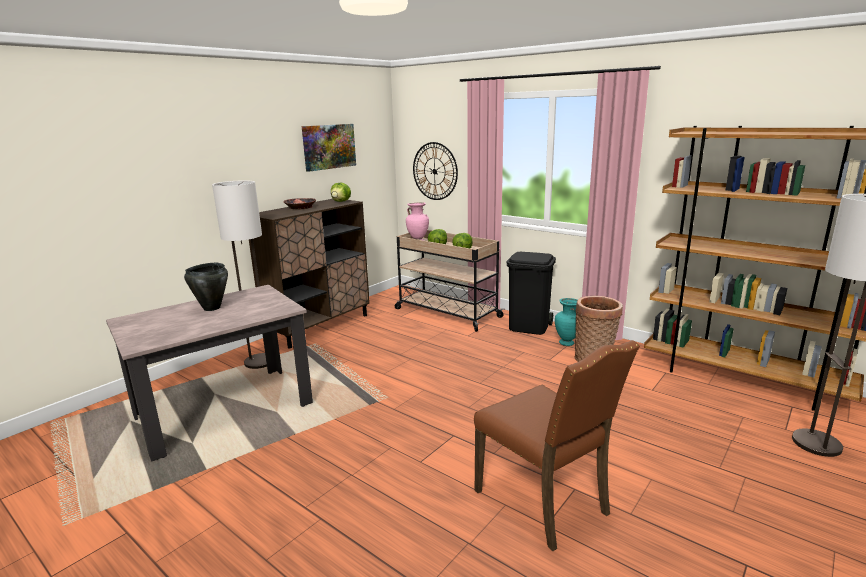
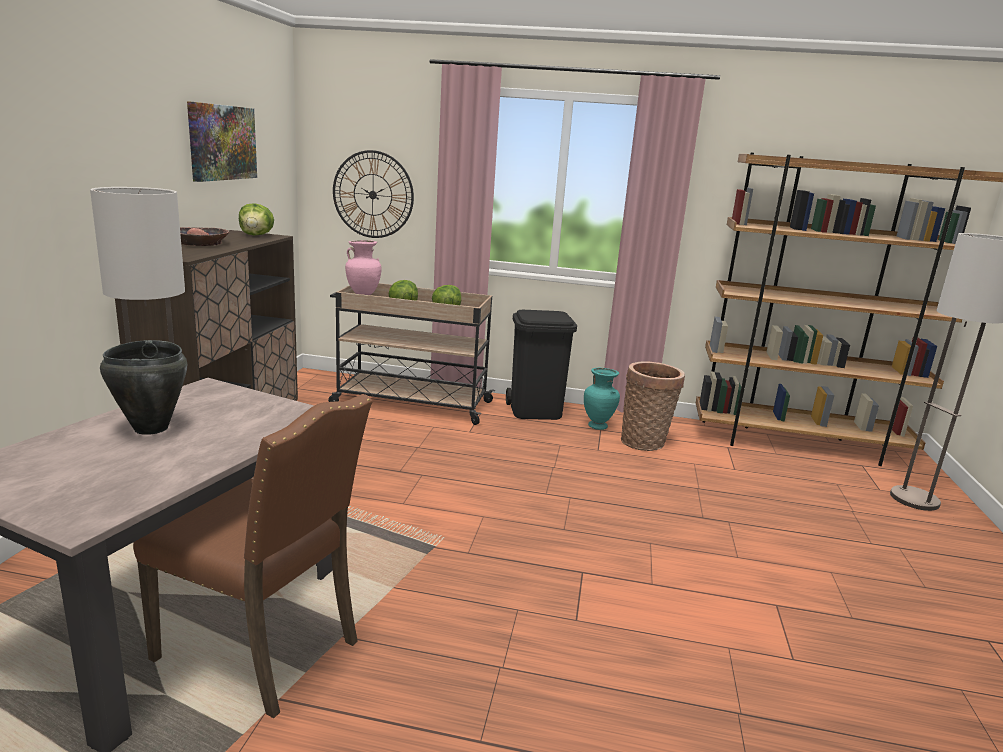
camera: 30 degrees left, 0 degrees up
(545, 502) = (764, 630): brown chair -> brown chair (264, 649)

